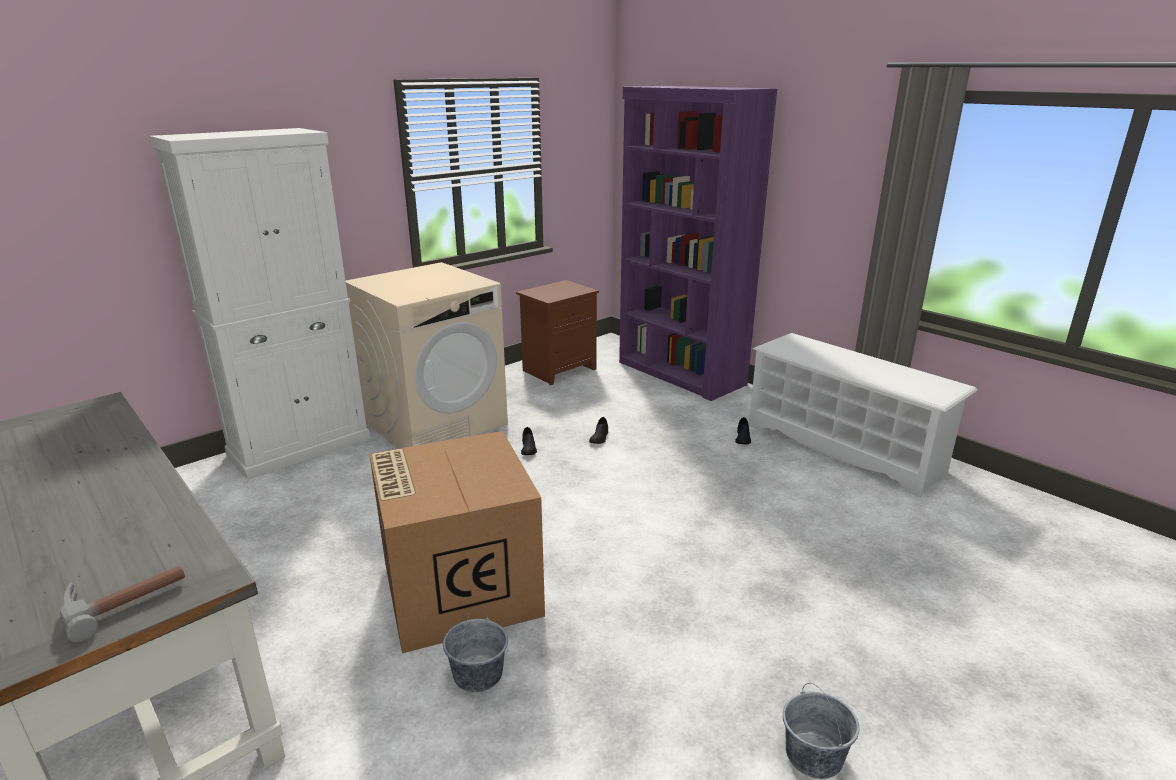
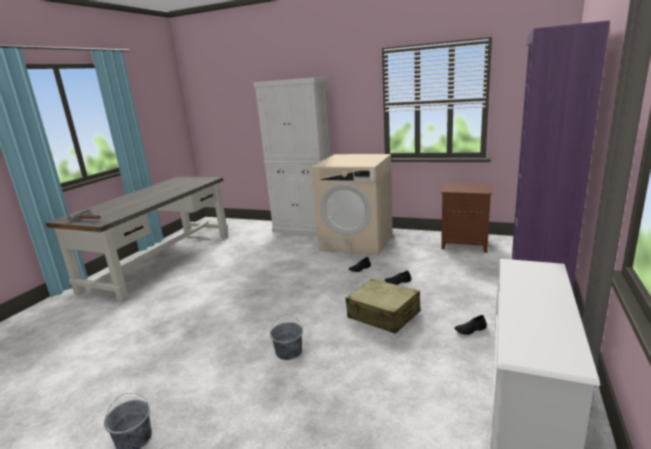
camera: 65 degrees right, 5 degrees down
(458, 588) = (226, 296): cardboard box -> none
(477, 674) = (172, 320): grey bucket -> grey bucket (288, 352)
(668, 472) = (383, 315): none -> beige suitcase

